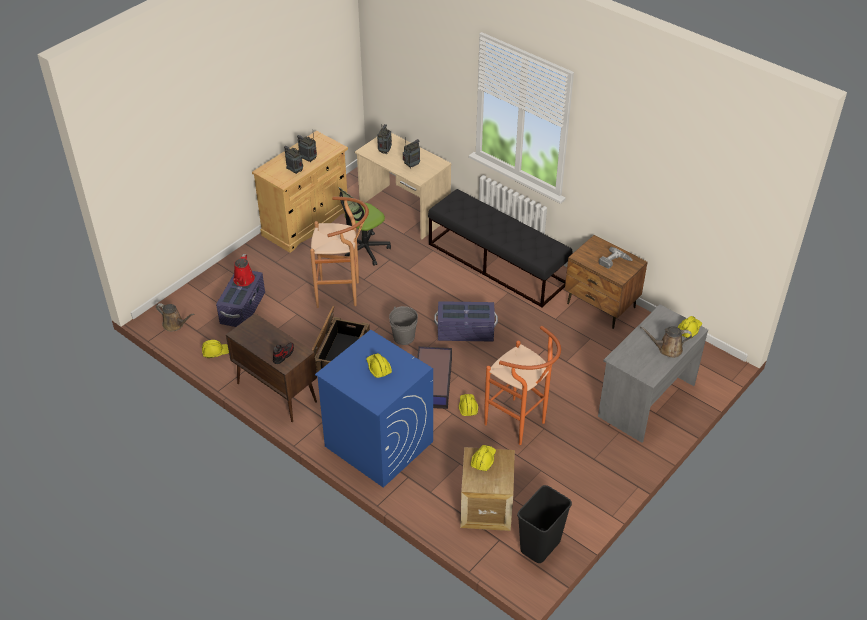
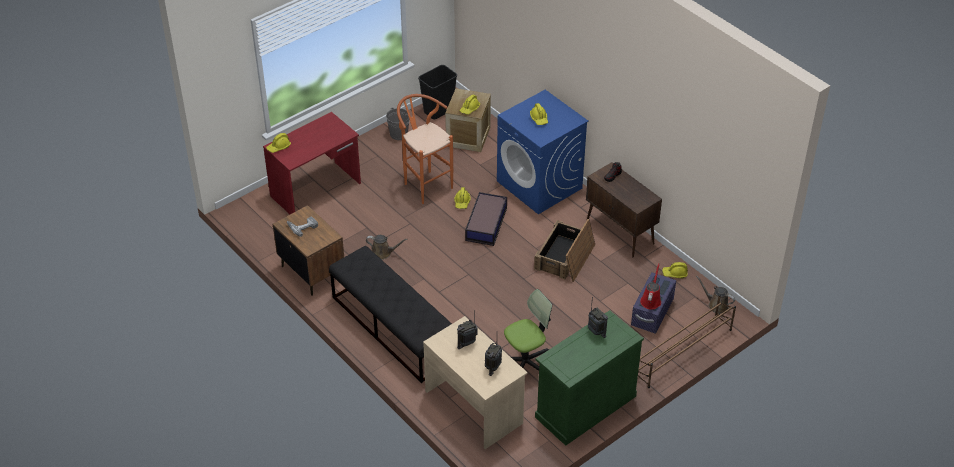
camera: 170 degrees left, 0 degrees up
(215, 276) = (682, 352): none -> brown shoe rack
(306, 222) = (585, 406): beige cabinet -> green cabinet
(308, 159) = (580, 345): radio -> none
(343, 293) = (553, 316): brown stool -> none
(404, 337) = (503, 266): grey bucket -> grey bucket (398, 134)
(465, 332) = (446, 263): purple storage box -> none
(645, 400) = (316, 190): grey desk -> red desk
(667, 349) = (304, 135): brown watering can -> brown watering can (383, 253)

